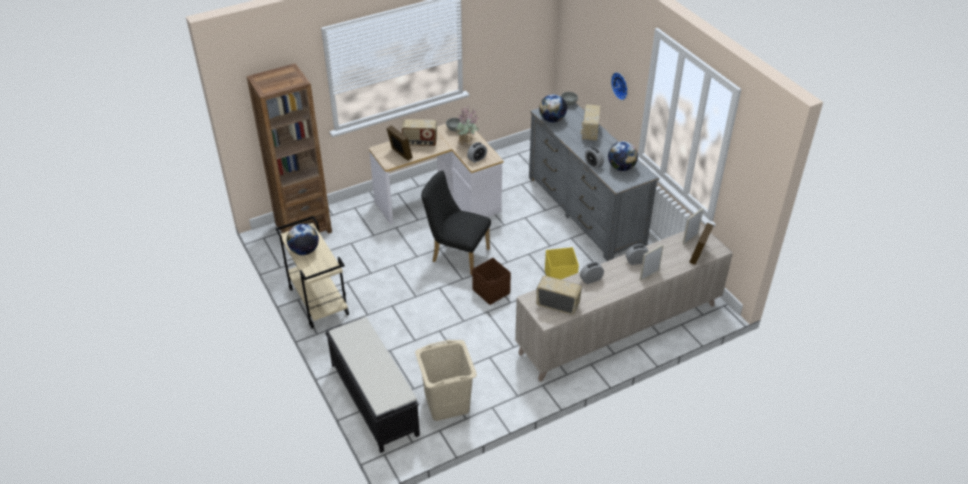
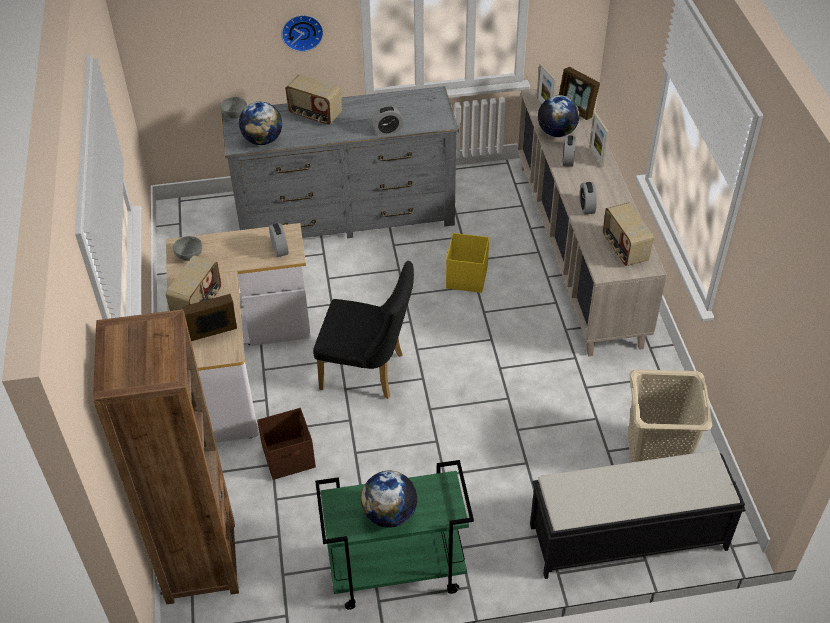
camera: 70 degrees left, 5 degrees up
(317, 301) = (395, 572): beige cart -> green cart
(456, 254) = (369, 372): black chair -> black chair turned 120 degrees counterclockwise
(467, 144) = (236, 251): potted plant -> none
(491, 292) = (463, 353): brown storage box -> brown storage box (289, 458)
(558, 305) = (624, 249): radio -> radio turned 60 degrees counterclockwise
(621, 168) = (408, 109): globe -> globe (557, 132)

